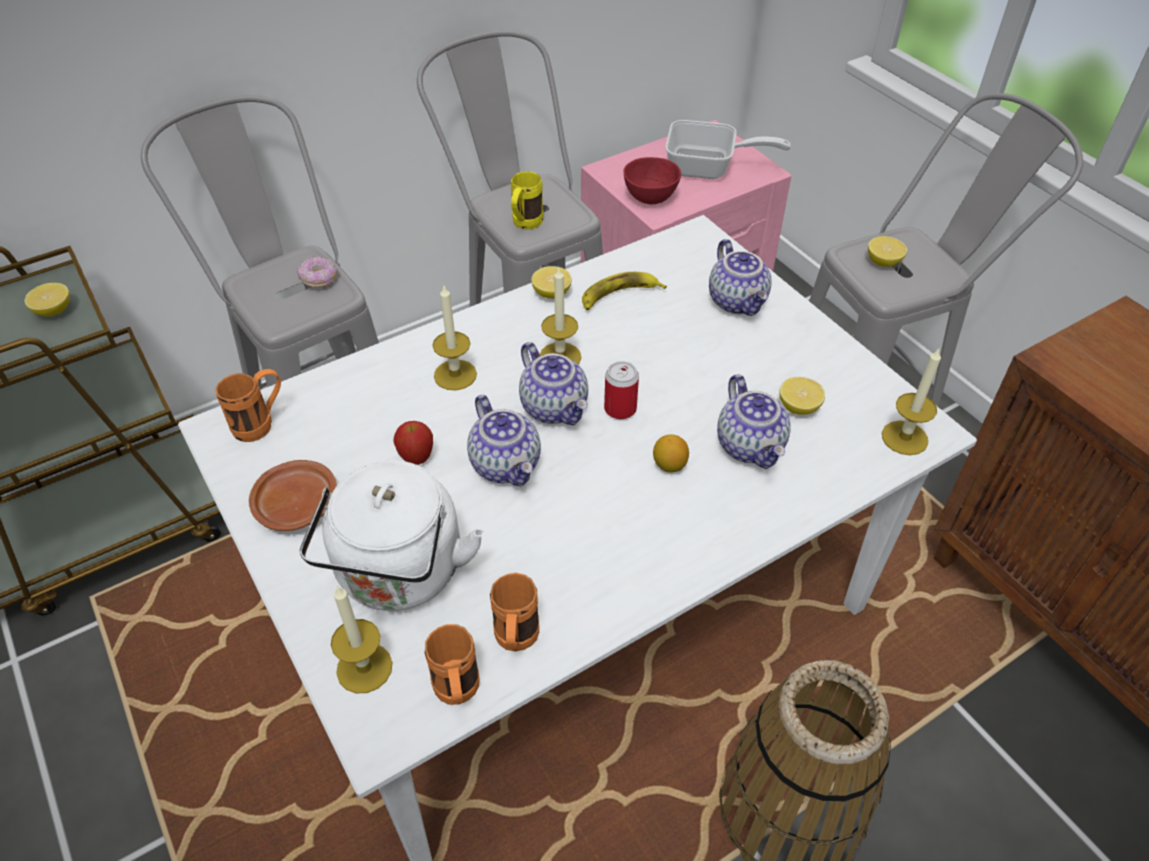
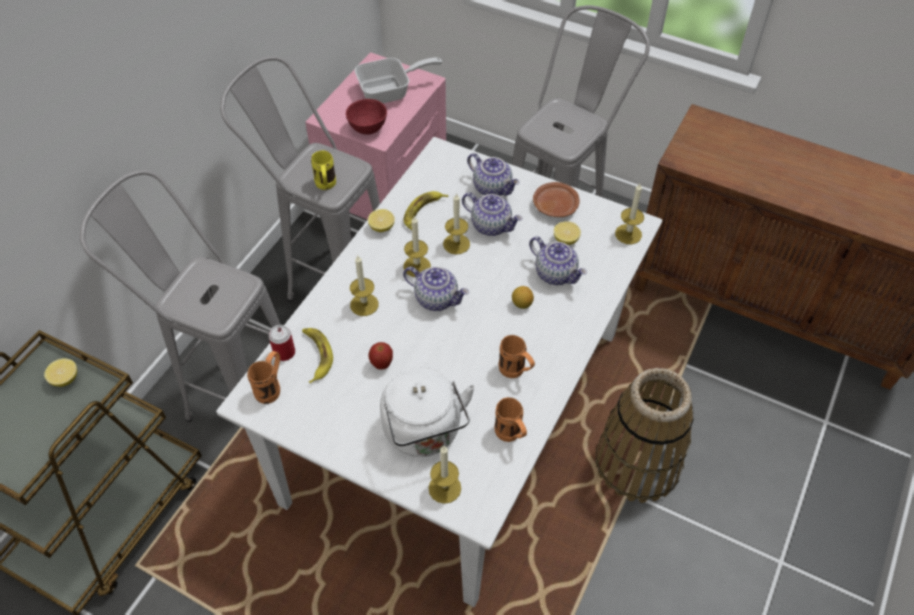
camera: 30 degrees left, 5 degrees up
(297, 504) = (334, 423): brown plate -> brown plate (555, 205)
(319, 279) = (222, 279): donut -> none
(346, 410) = (316, 355): none -> banana
(457, 695) = (502, 476): orange mug -> orange mug (516, 372)
(507, 464) = (435, 344): teapot -> teapot (491, 225)
(620, 409) = (473, 283): can -> can (284, 352)
(634, 350) = (456, 244): none -> candle
(883, 262) = (553, 128): lemon -> none

